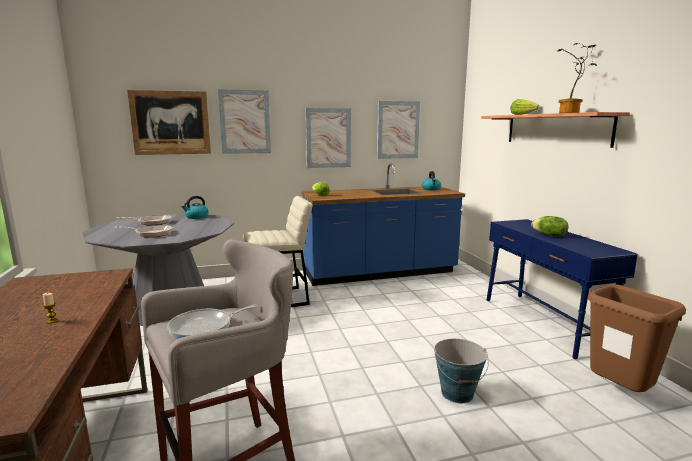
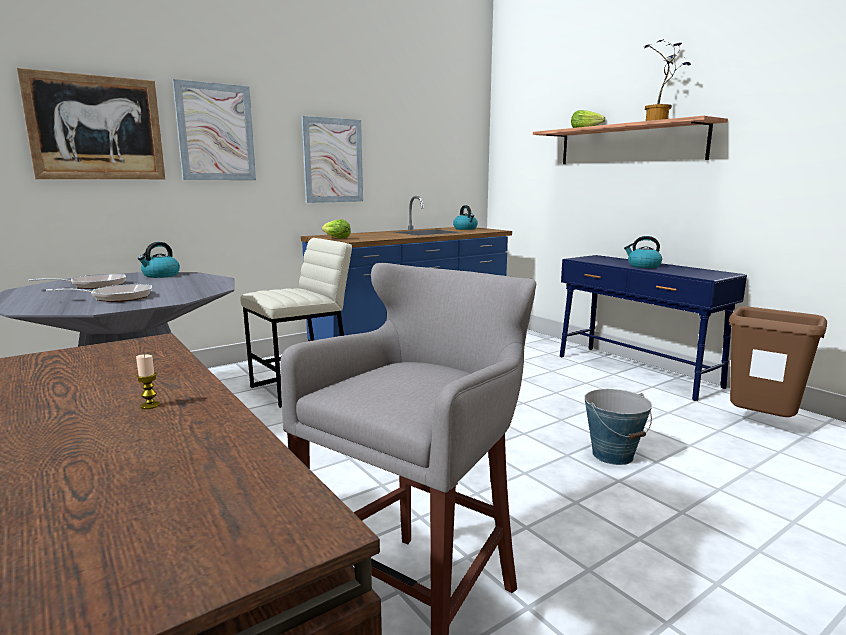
camera: 20 degrees left, 0 degrees up
(204, 328) = (404, 385): frying pan -> none
(398, 130) = (418, 152): picture -> none
(549, 235) = (643, 266): lettuce -> kettle

